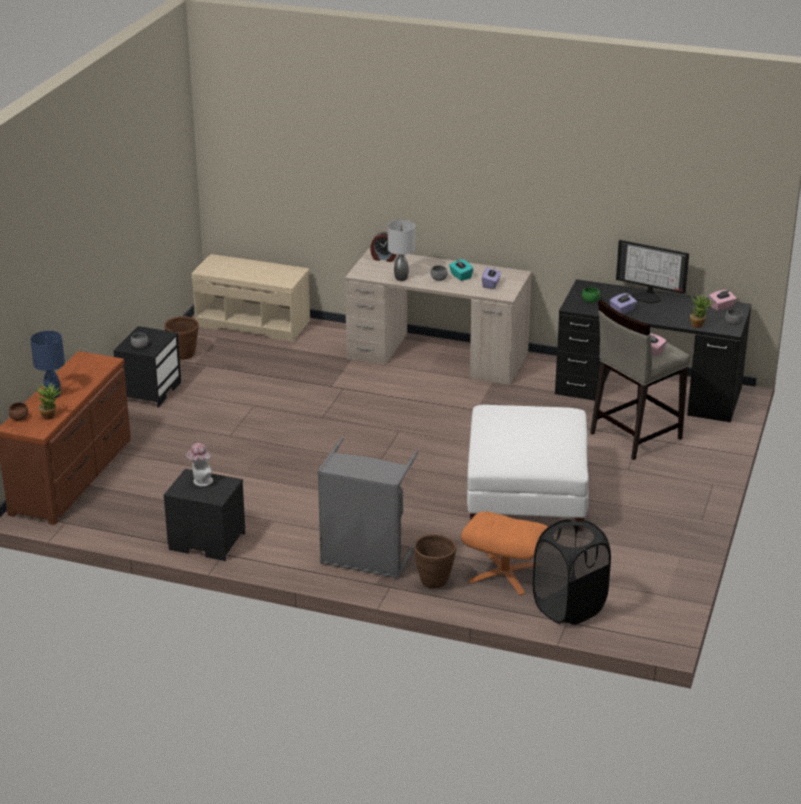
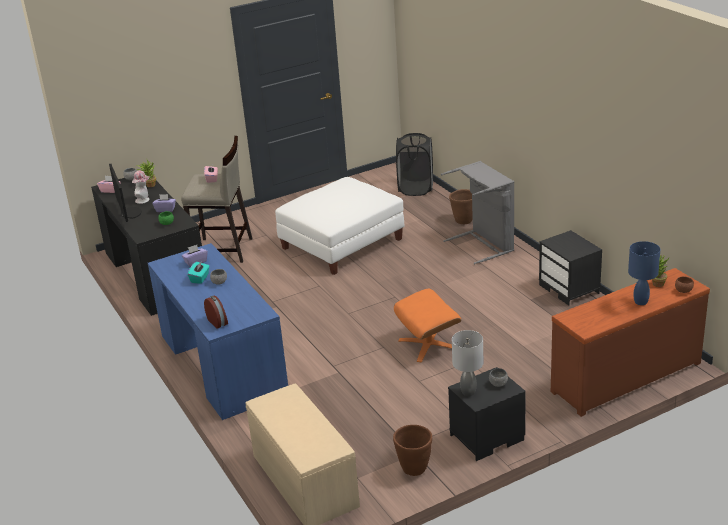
camera: 135 degrees left, 0 degrees up
(200, 482) = (569, 248): hat -> hat (144, 200)
(401, 278) = (242, 295): grey table lamp -> grey table lamp (468, 392)
(437, 356) = (223, 363): beige desk -> blue desk
(504, 573) = (421, 212): orange ottoman -> orange ottoman (428, 344)

